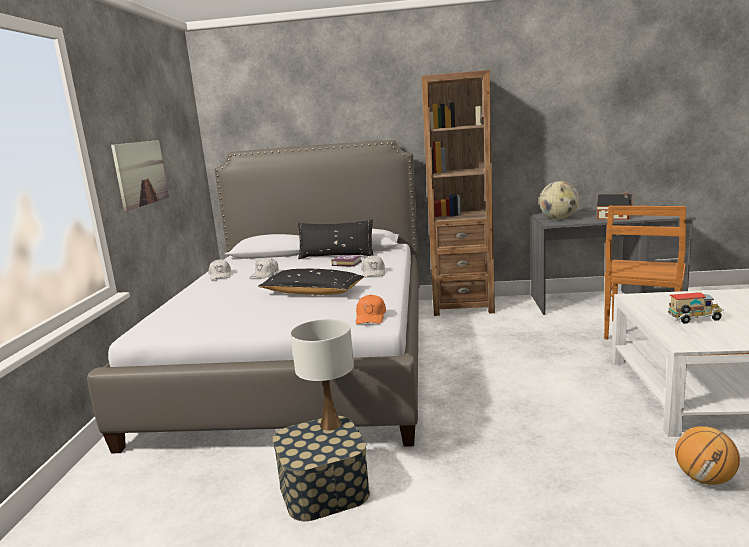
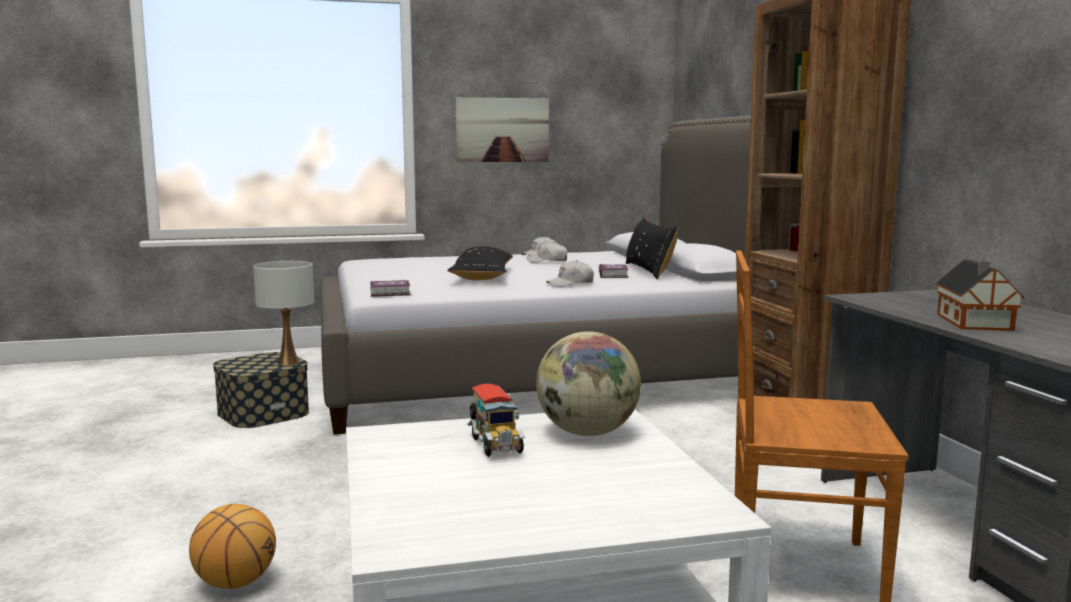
camera: 70 degrees right, 5 degrees down
(371, 317) = (391, 293): orange cap -> book
(558, 219) = (907, 299): globe -> globe (587, 433)

